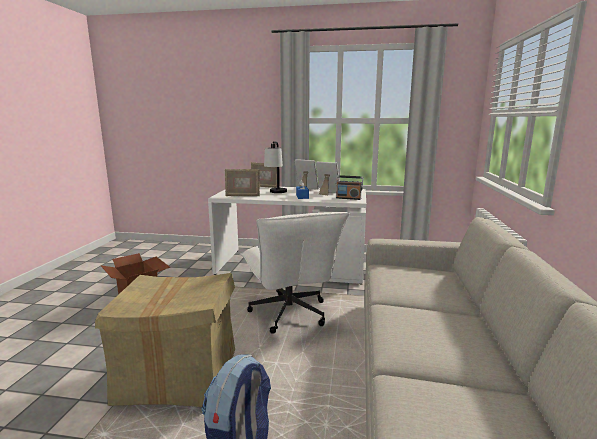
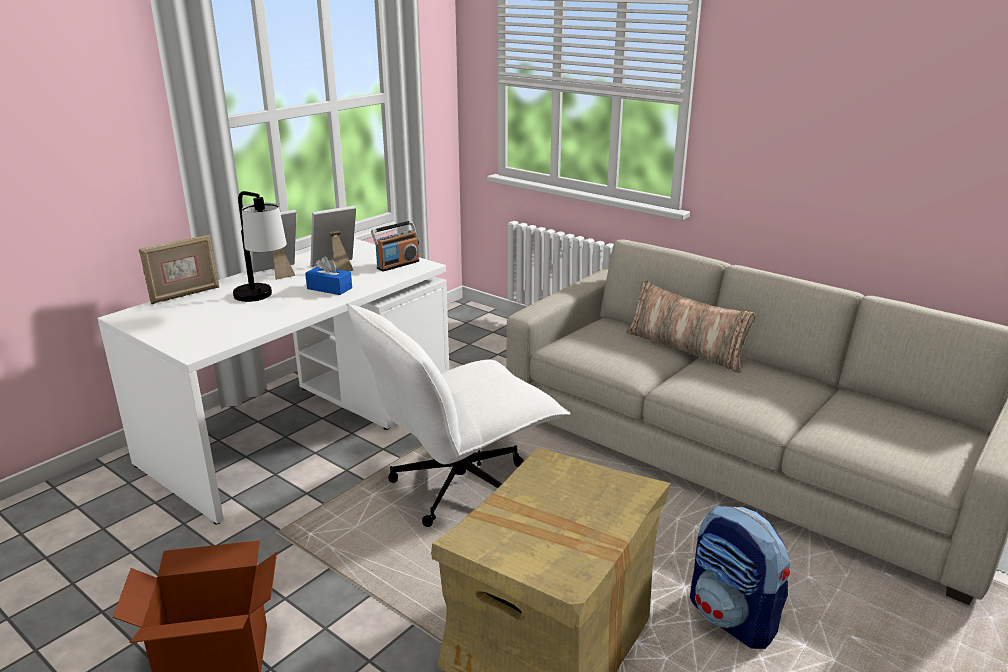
camera: 60 degrees left, 10 degrees up
(242, 196) = (232, 330): picture frame -> none
(288, 312) = (462, 485): white office chair -> white office chair turned 135 degrees clockwise
(458, 303) = (685, 349): none -> pillow

